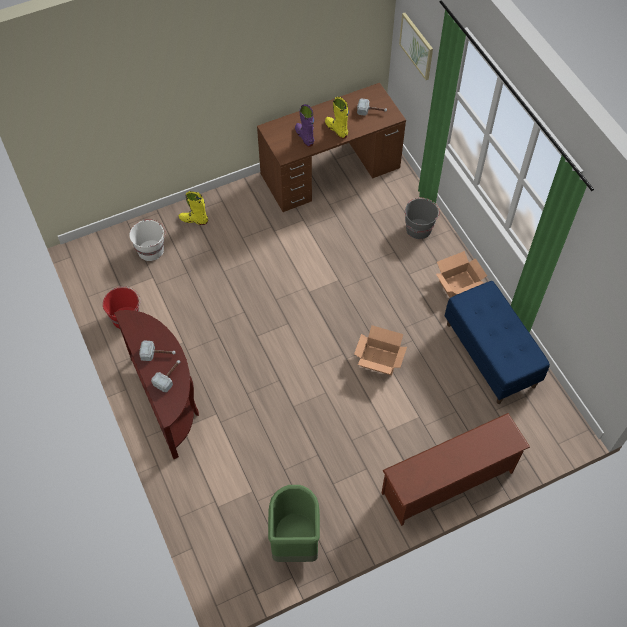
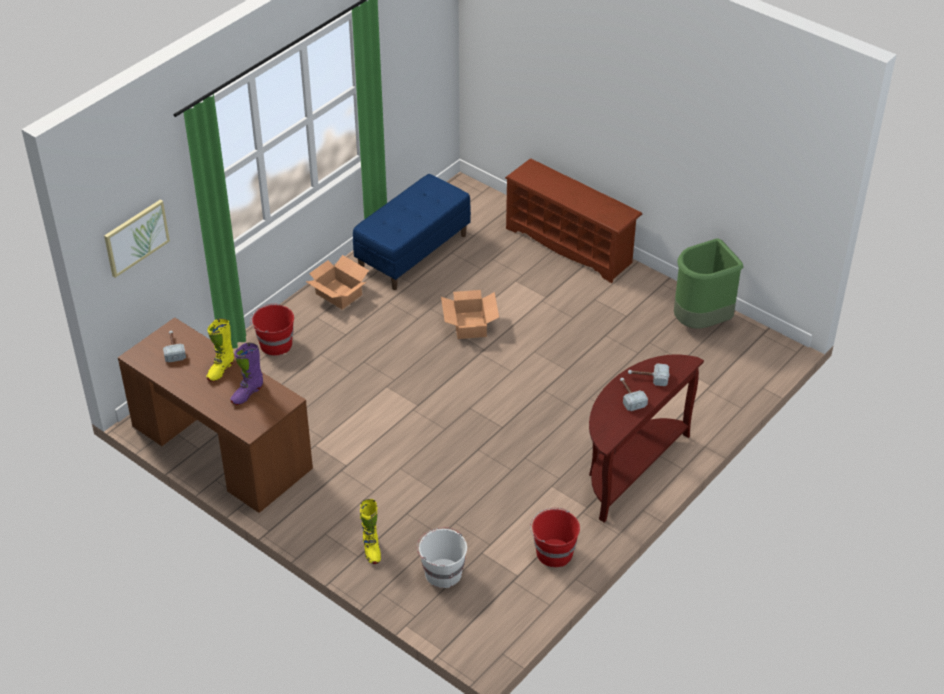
camera: 115 degrees left, 15 degrees down
(419, 228) = (275, 344): grey bucket -> red bucket

